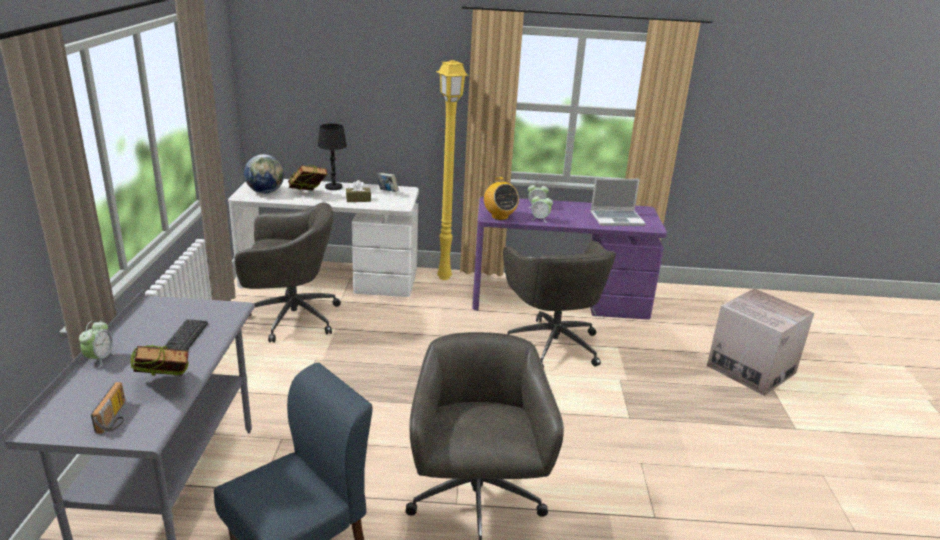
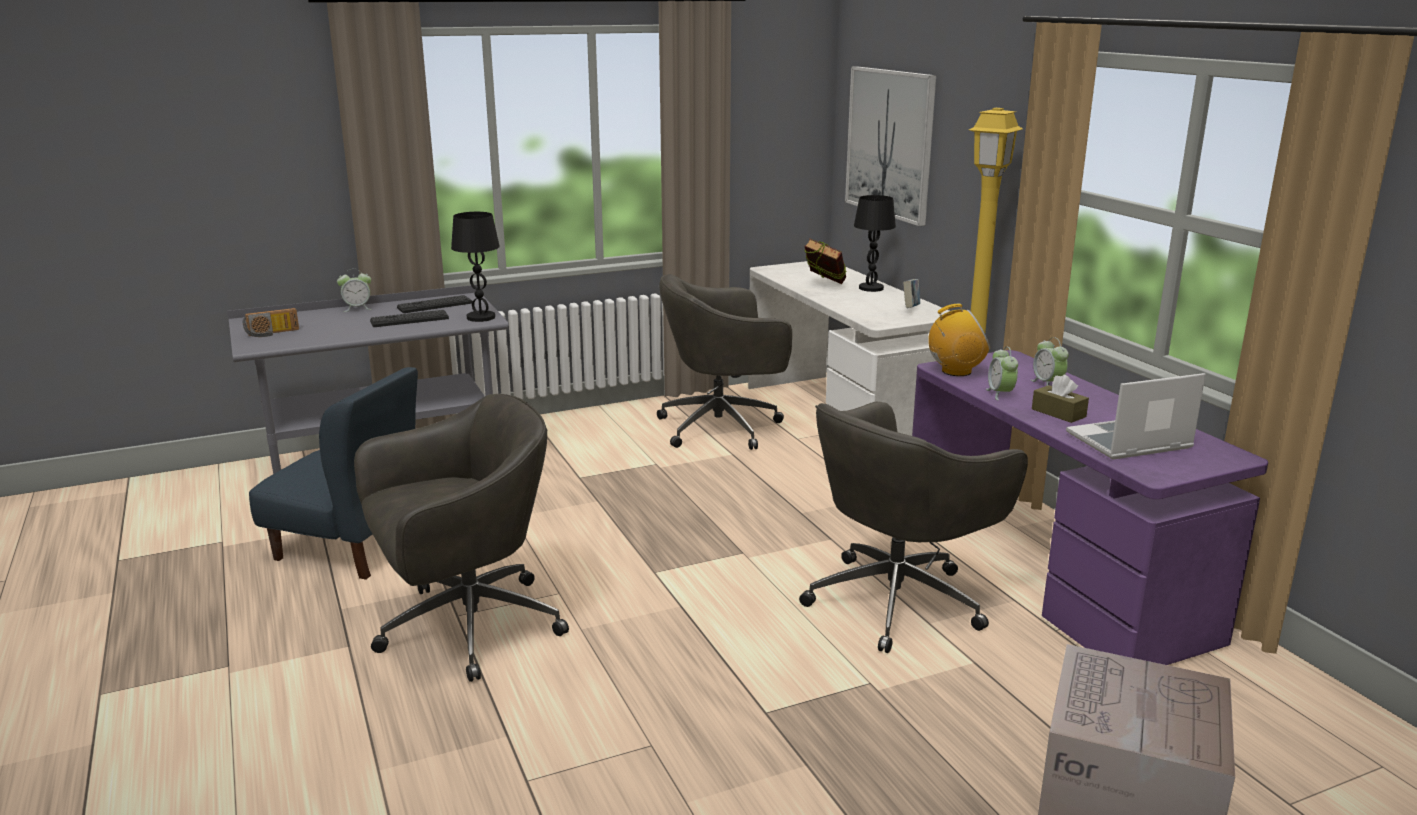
camera: 65 degrees right, 5 degrees down
(155, 321) = (435, 305): none -> keyboard
(164, 387) = (327, 333): book -> none
(225, 310) = (480, 317): none -> black table lamp
(265, 192) = (796, 272): globe -> none
(290, 318) = (723, 427): grey office chair -> grey office chair turned 105 degrees clockwise
(313, 87) = (890, 143): none -> picture
(358, 199) = (856, 304): brown tissue box -> brown tissue box (1058, 413)
(499, 216) = (956, 371): radio -> radio turned 135 degrees counterclockwise
(617, 219) = (1128, 442): laptop -> laptop turned 105 degrees clockwise

